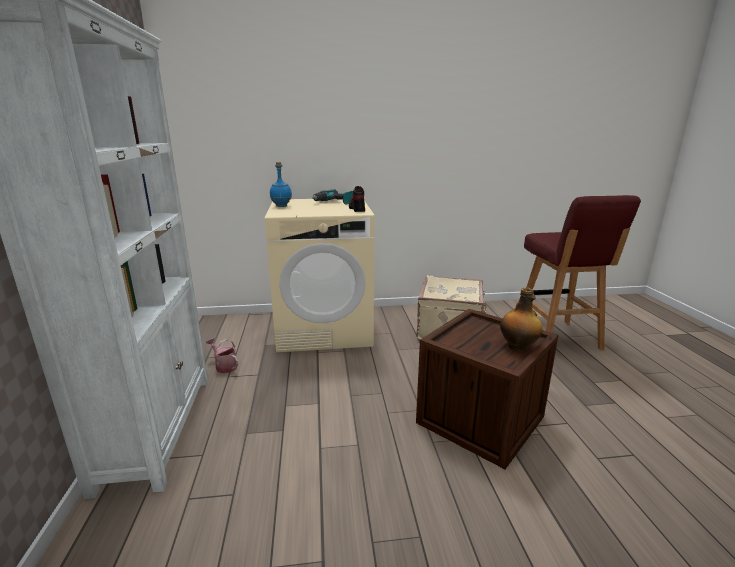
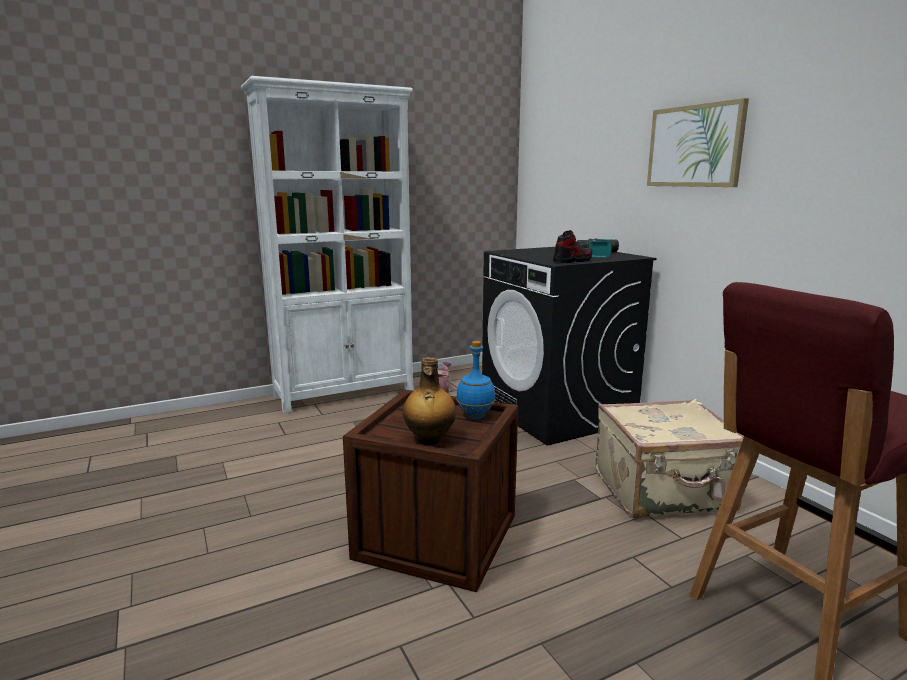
camera: 70 degrees right, 5 degrees down
(282, 206) = (541, 249): blue bottle -> blue bottle (475, 416)
(325, 329) = (557, 412): beige washing machine -> black washing machine
(381, 121) = (695, 146): none -> picture

